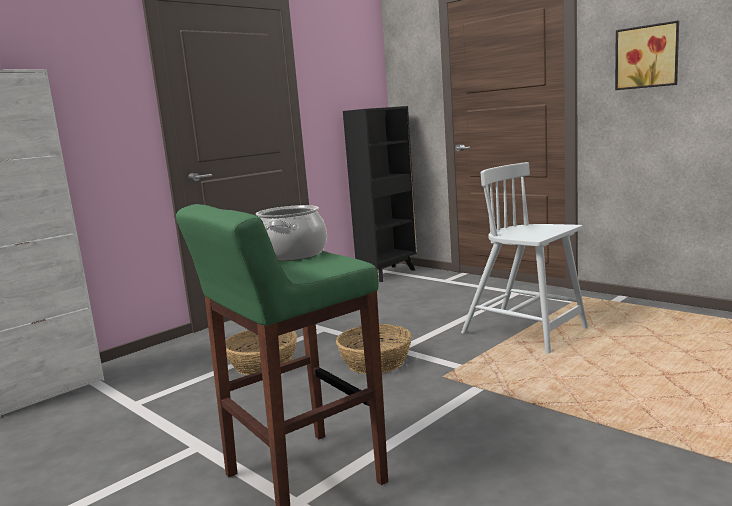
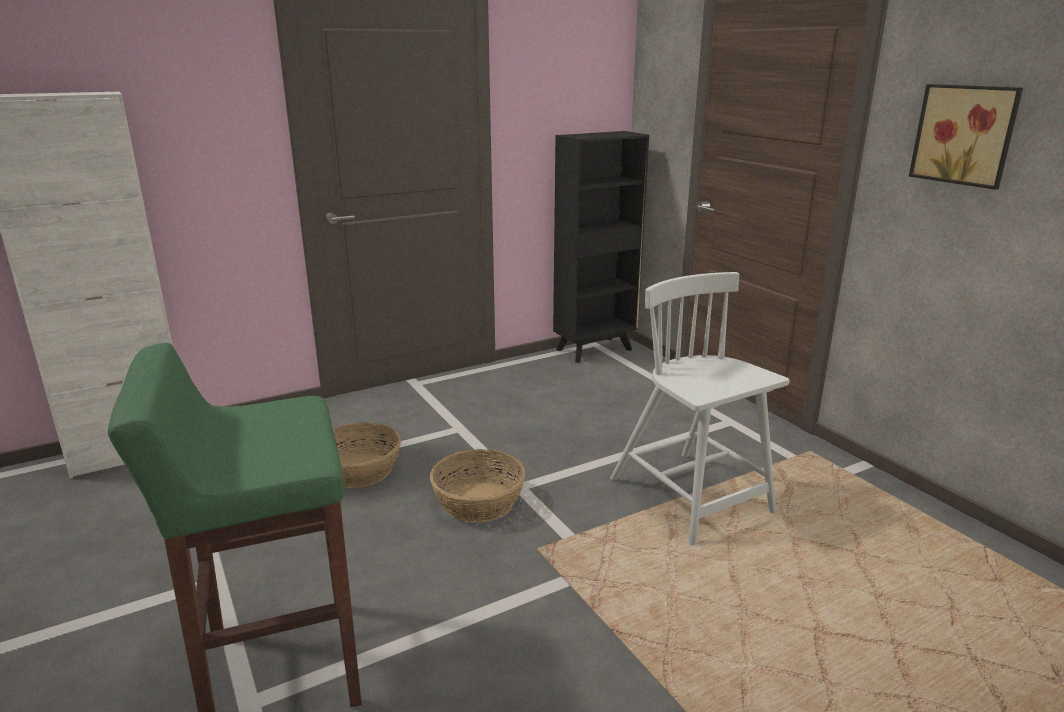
camera: 15 degrees right, 10 degrees up
(291, 254) = (278, 418): cooking pot -> none

